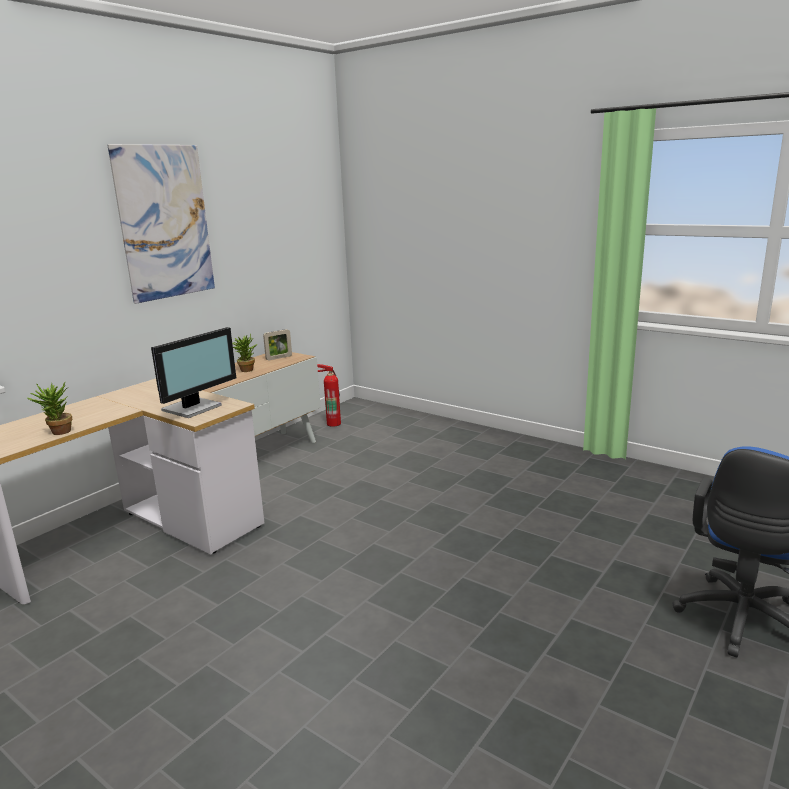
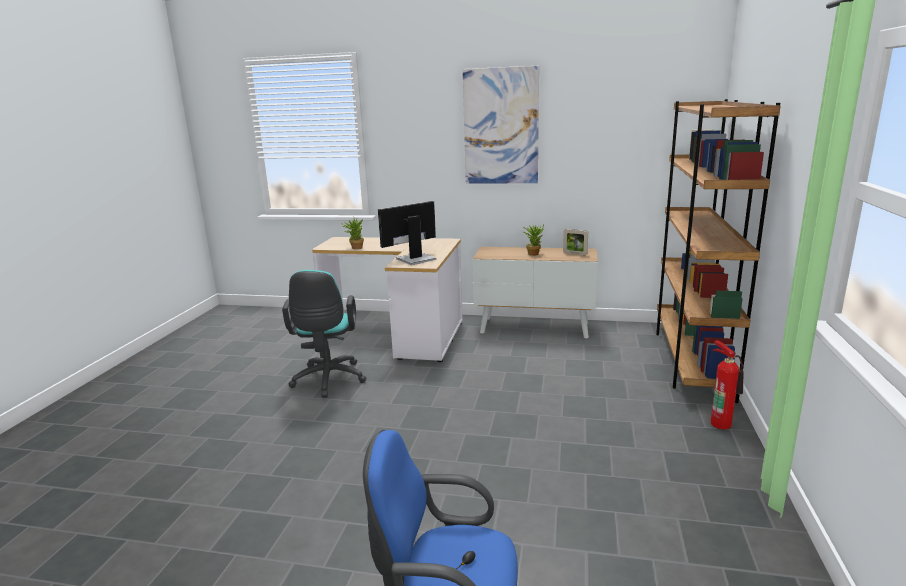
camera: 65 degrees right, 0 degrees up
(194, 408) = (414, 259): monitor -> monitor turned 135 degrees clockwise
(201, 622) = (328, 381): none -> turquoise office chair
(333, 423) = (631, 333): fire extinguisher -> fire extinguisher (721, 423)
(408, 419) = (691, 360): none -> brown bookcase

